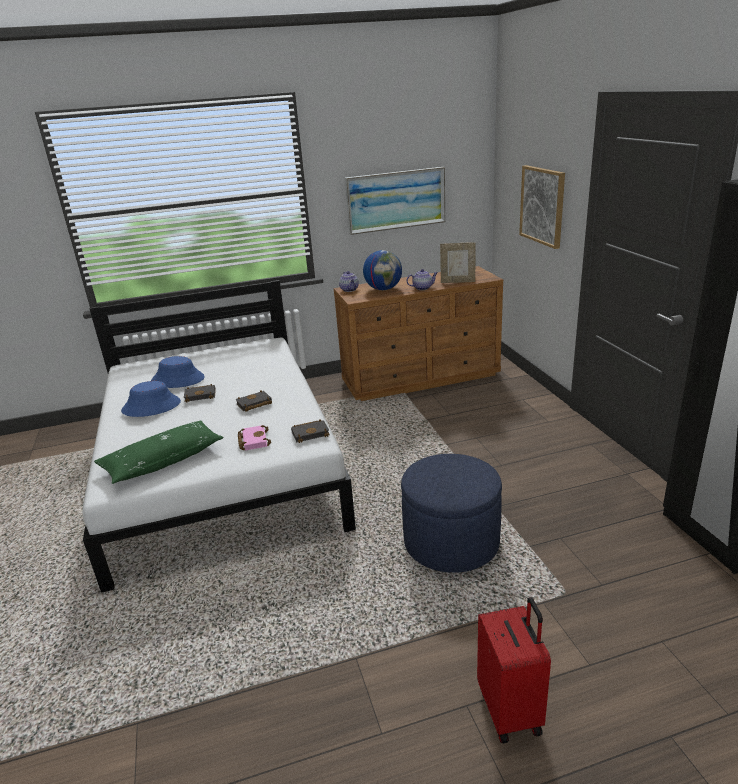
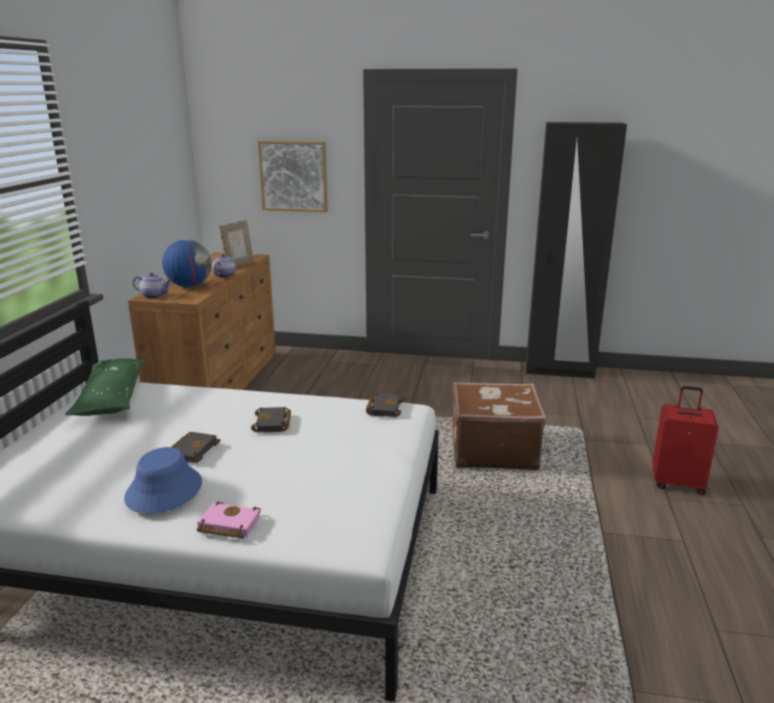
camera: 65 degrees left, 5 degrees down
(163, 460) = (335, 500): green pillow -> green pillow (111, 397)
(178, 379) = (105, 461): blue hat -> none
(253, 440) = (358, 438): pink book -> pink book (227, 525)
(396, 200) = (139, 186): picture -> none
(451, 542) = (492, 450): blue ottoman -> brown suitcase

